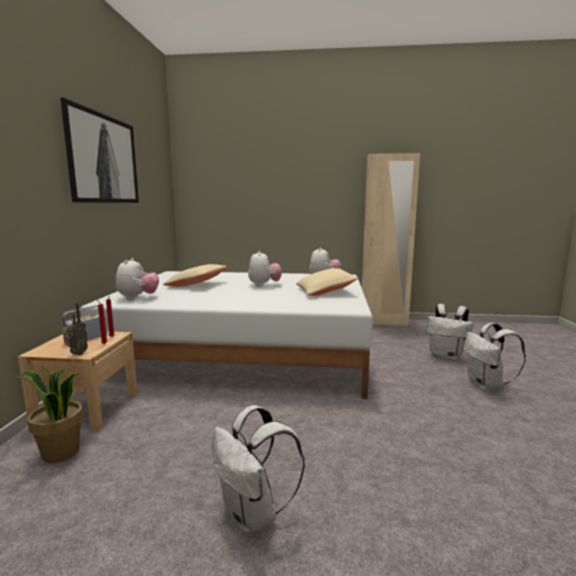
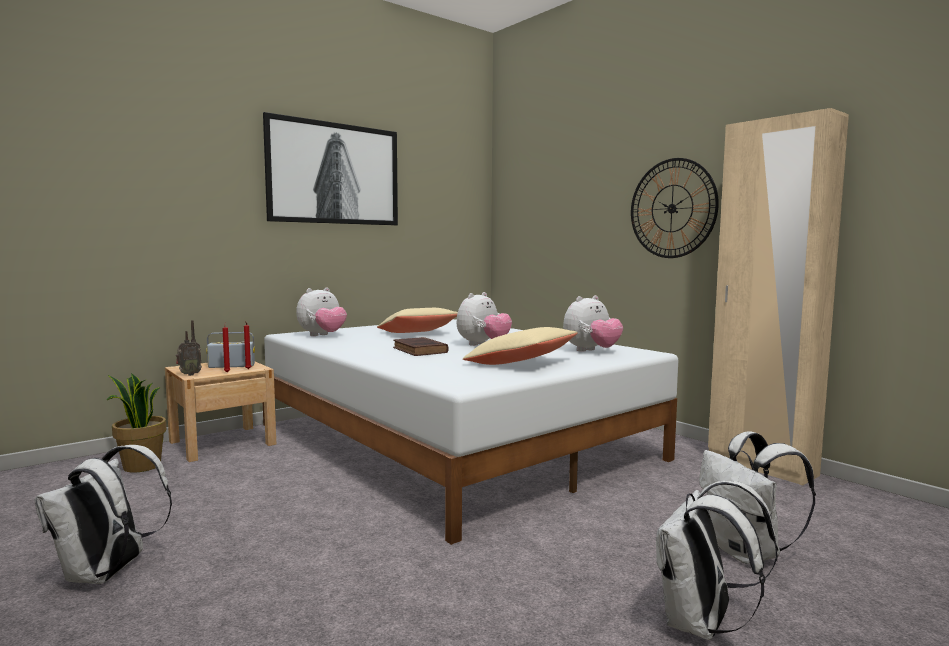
camera: 45 degrees right, 5 degrees down
(249, 295) = (420, 350): none -> brown book
(323, 194) = (672, 208): none -> wall clock

